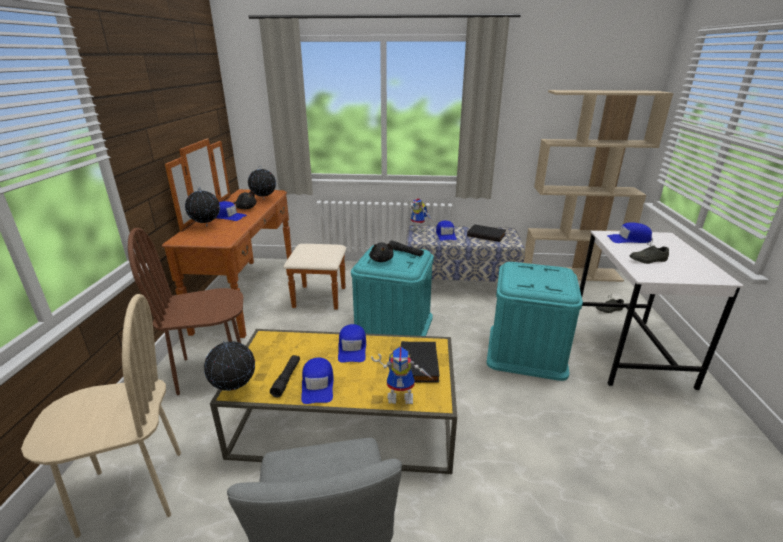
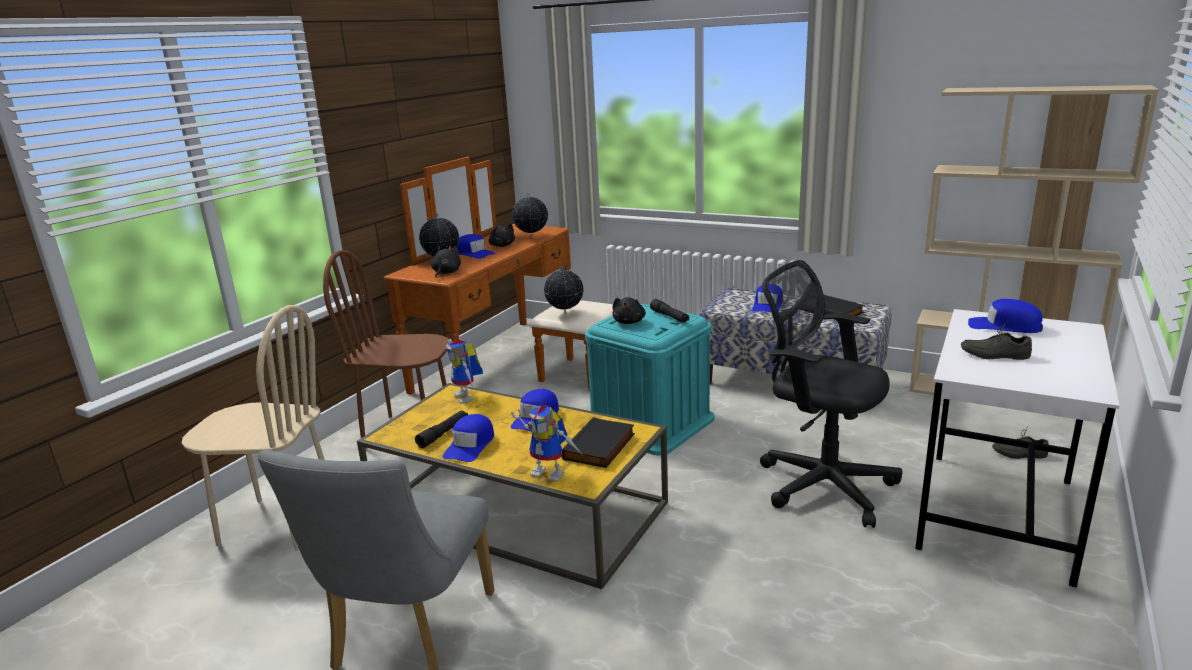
camera: 25 degrees right, 5 degrees down
(218, 236) = (446, 273): none -> black plush toy
(235, 390) = (387, 434): globe -> globe (565, 313)
(419, 230) = (734, 295): toy robot -> toy robot (468, 397)
(526, 351) = (820, 483): turquoise storage box -> black office chair

